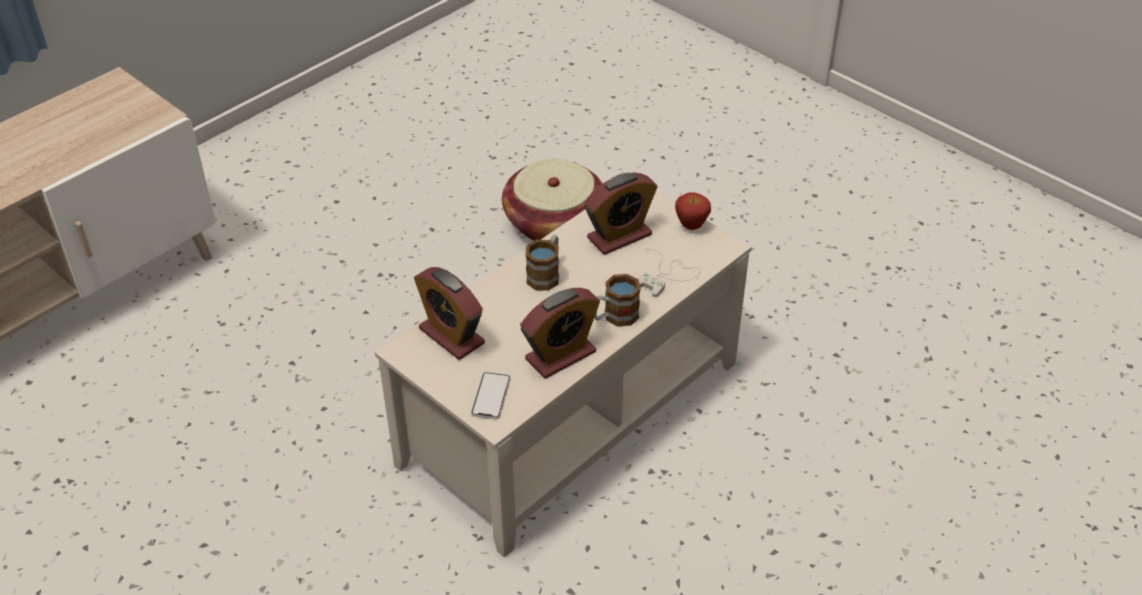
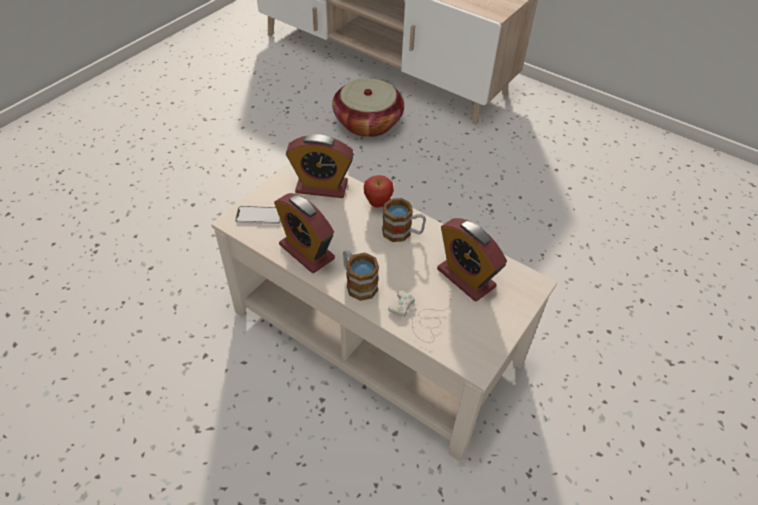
camera: 80 degrees right, 5 degrees up
(451, 336) = (321, 187): alarm clock -> alarm clock turned 120 degrees counterclockwise
(554, 223) = (592, 301): basket -> basket (368, 123)
(691, 226) = (499, 333): apple -> apple (378, 204)

